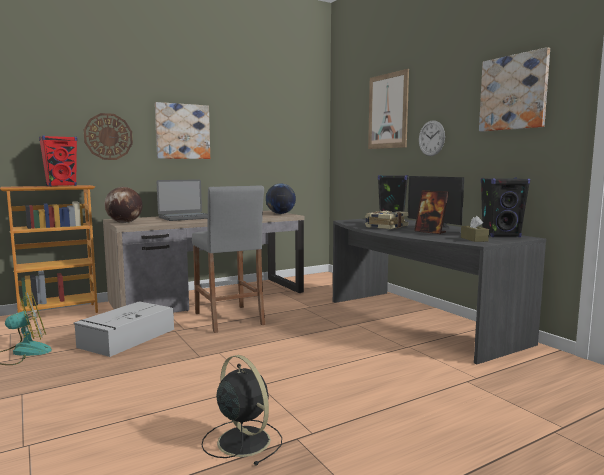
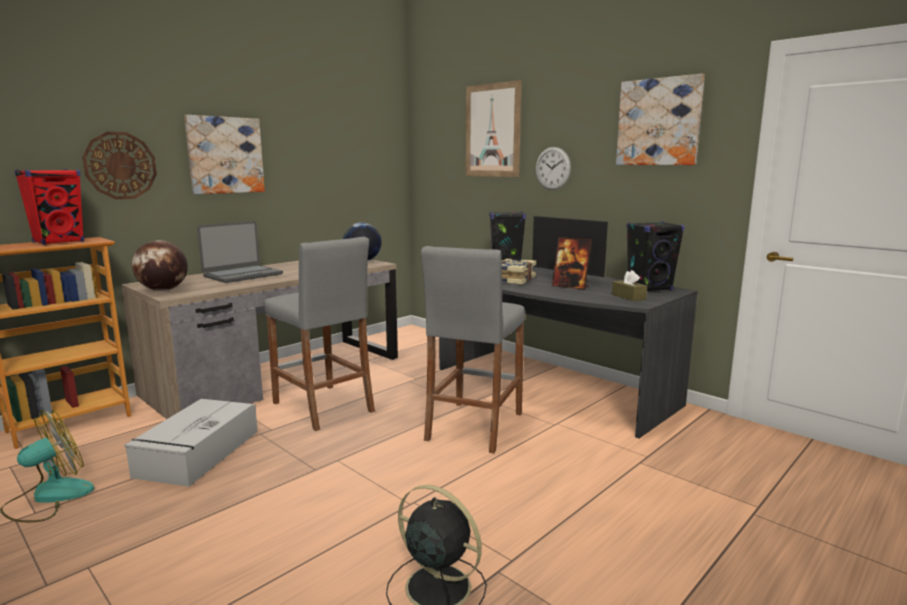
camera: 15 degrees left, 5 degrees up
(337, 342) = (474, 426): none -> grey stool

